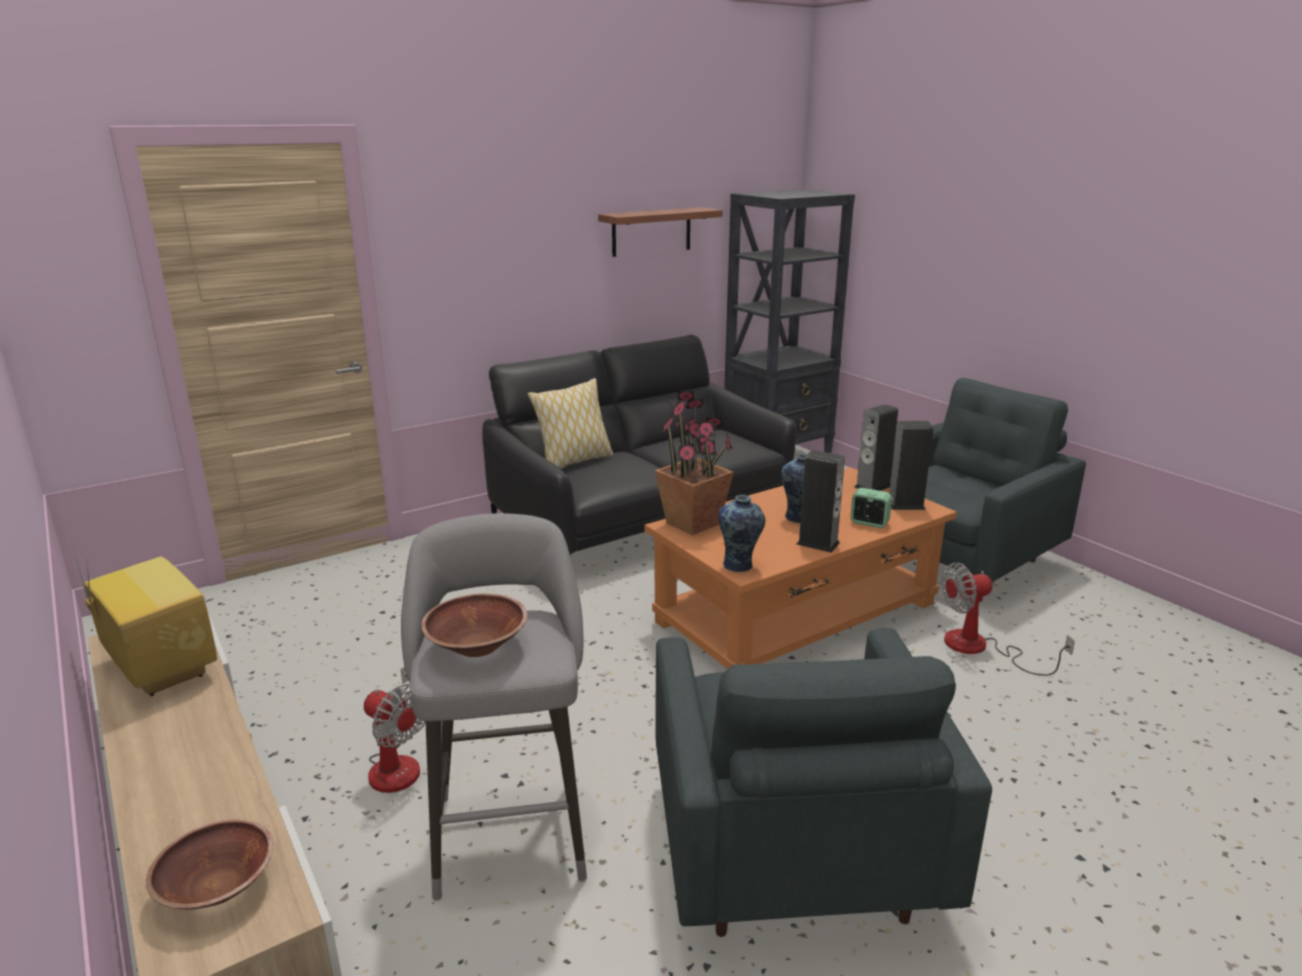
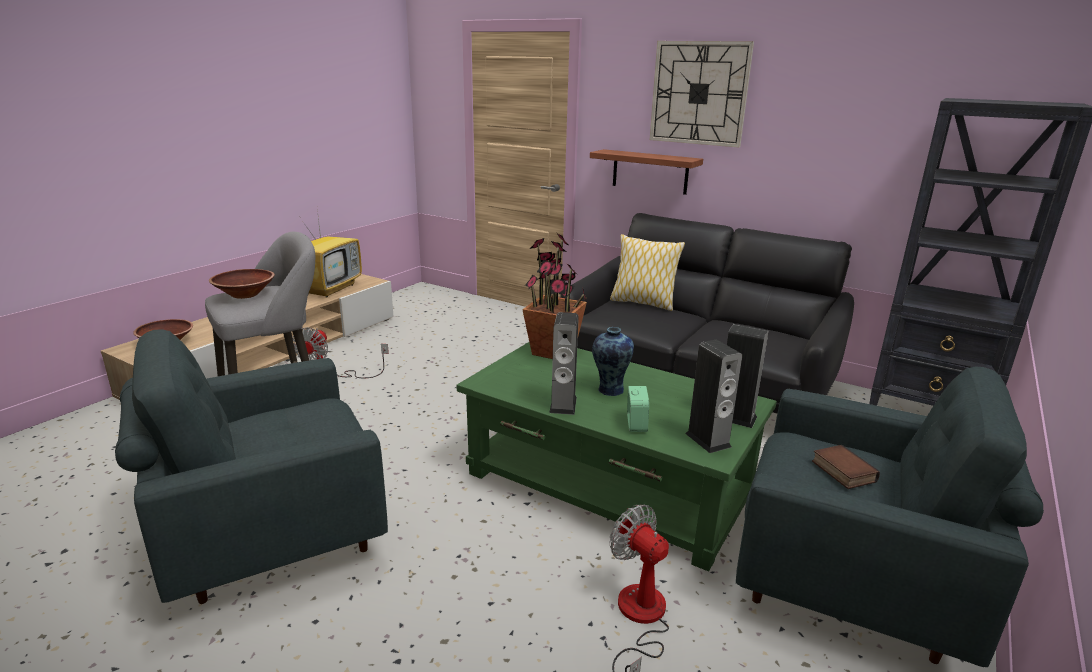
camera: 65 degrees right, 0 degrees up
(529, 211) = (699, 93): none -> wall clock
(651, 231) = (826, 128): shelf -> shelf (650, 172)
(739, 566) = (490, 379): vase -> none
(797, 612) = (608, 484): orange coffee table -> green coffee table
(948, 482) = (841, 471): none -> book

